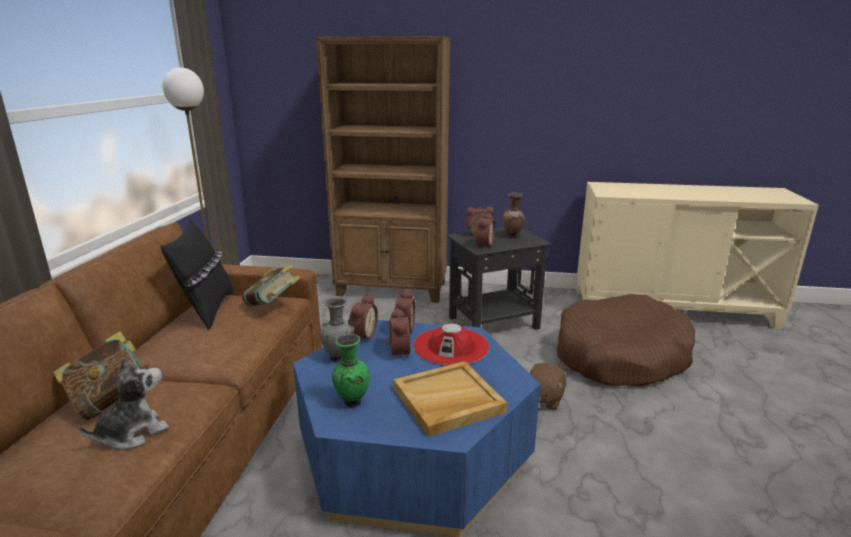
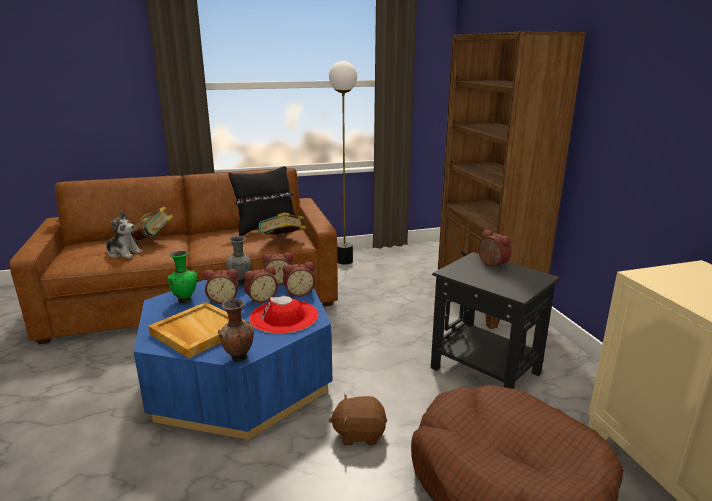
camera: 65 degrees right, 0 degrees up
(483, 245) = (462, 271): alarm clock -> alarm clock (223, 300)
(512, 236) = (514, 280): brown vase -> brown vase (238, 359)

